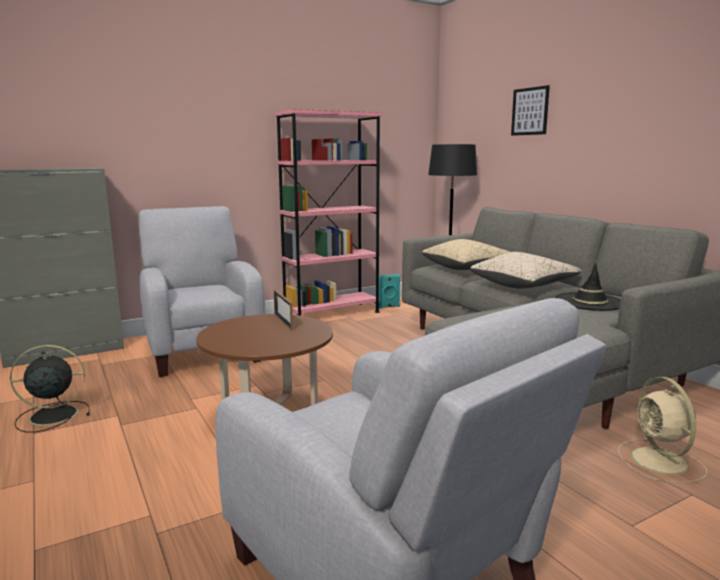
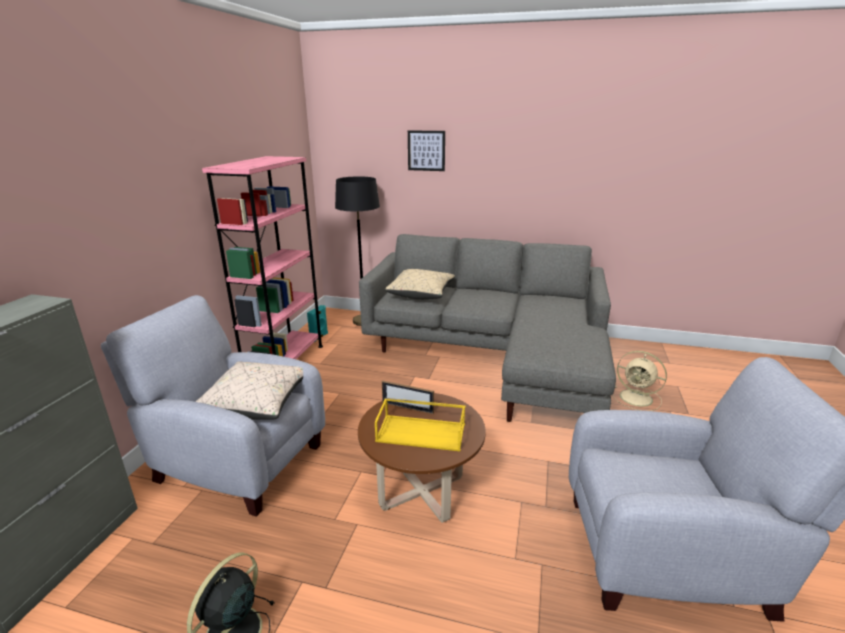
camera: 45 degrees left, 10 degrees up
(257, 334) = (422, 432): none -> yellow tray
(523, 285) = (488, 302): beige pillow -> beige pillow (257, 402)
(589, 302) = (549, 307): black hat -> none

